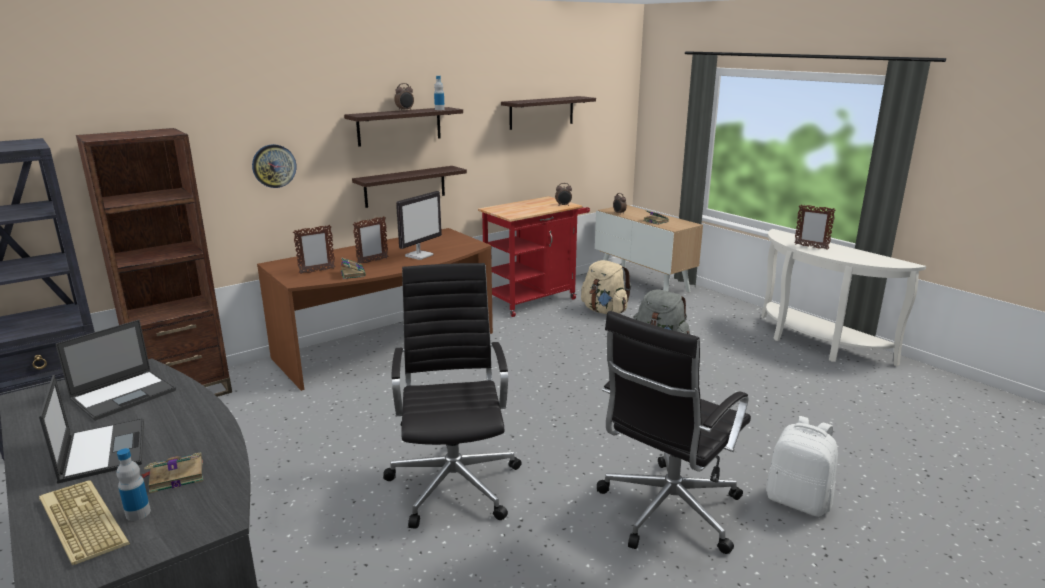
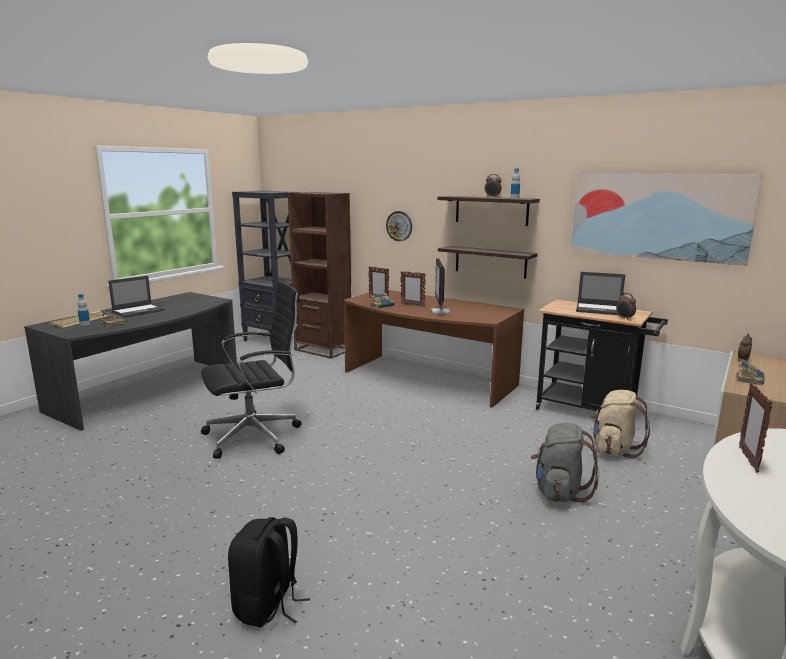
camera: 70 degrees right, 5 degrees down
(125, 394) = (191, 303): laptop -> laptop (599, 309)
(419, 255) = (440, 311): monitor -> monitor turned 75 degrees clockwise
(534, 299) = (592, 411): red cart -> black cart
(541, 112) = (658, 216): shelf -> picture
(667, 511) = (236, 524): black office chair -> none
(798, 501) = (268, 606): white backpack -> black backpack

